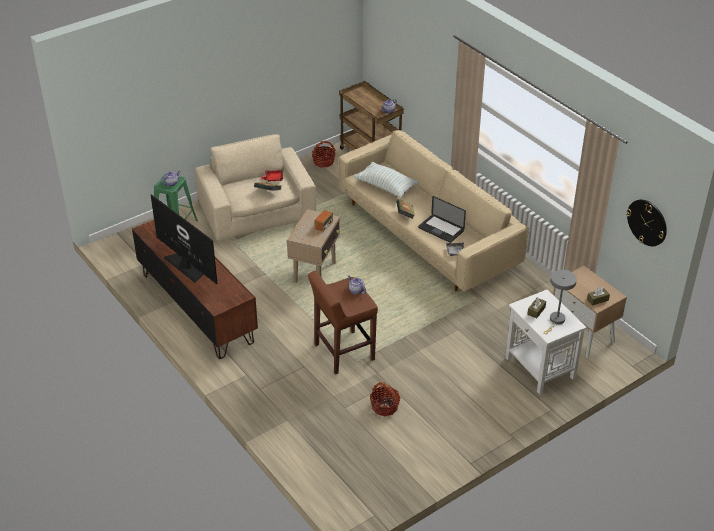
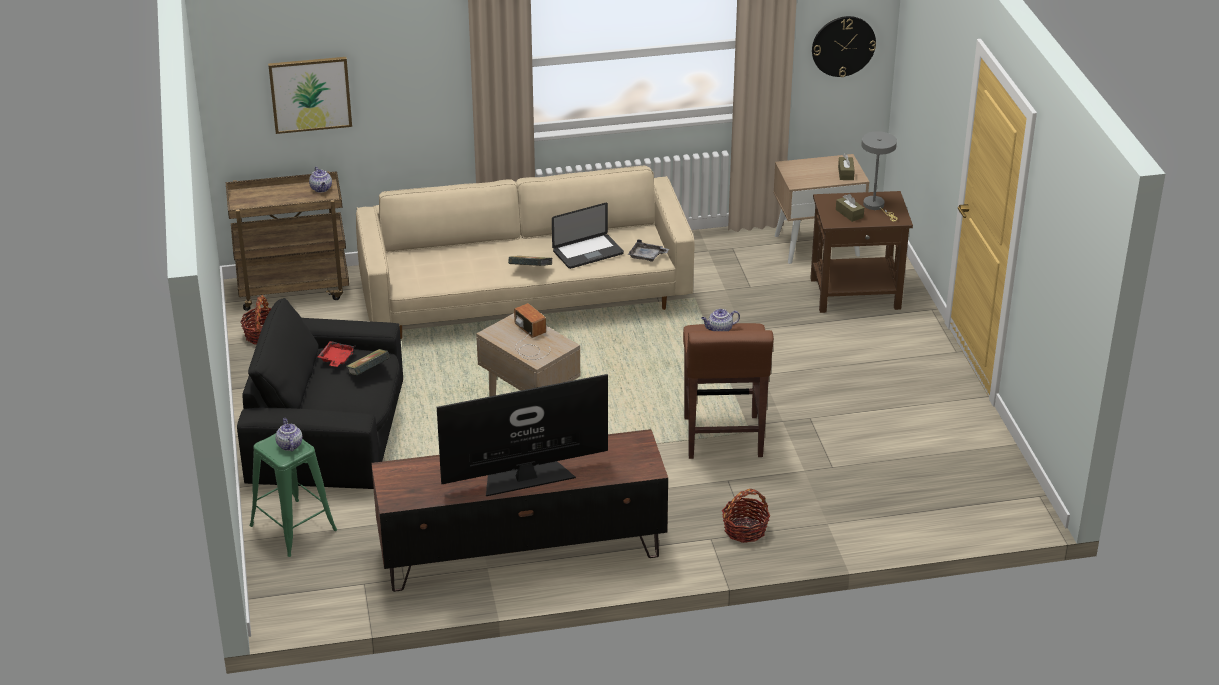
camera: 65 degrees left, 5 degrees down
(257, 210) = (329, 431): beige armchair -> black armchair
(384, 406) = (851, 433): basket -> basket (745, 530)
(386, 186) = (447, 268): pillow -> none
(400, 57) = (310, 94): none -> picture
(539, 368) = (855, 294): white side table -> brown side table

